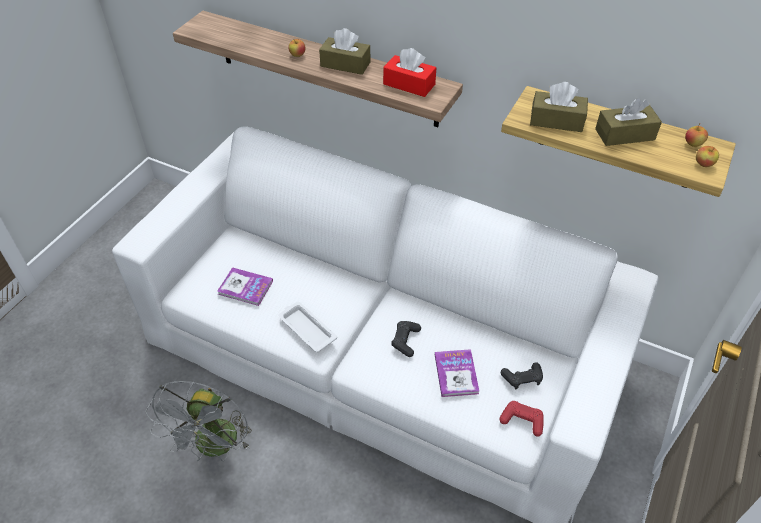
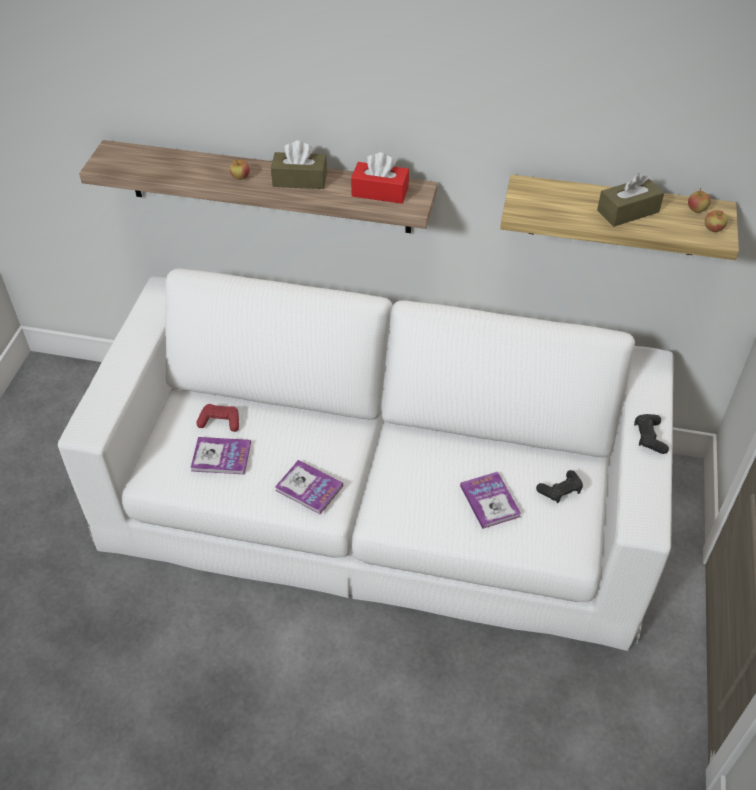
camera: 15 degrees left, 0 degrees up
(214, 447) = (223, 651): grey fan -> none
(306, 328) = (309, 488): white tray -> book
(405, 341) = (423, 478): black game controller -> black game controller (649, 437)
(522, 421) = (573, 534): red game controller -> red game controller (220, 422)
(556, 120) = (555, 208): brown tissue box -> none

